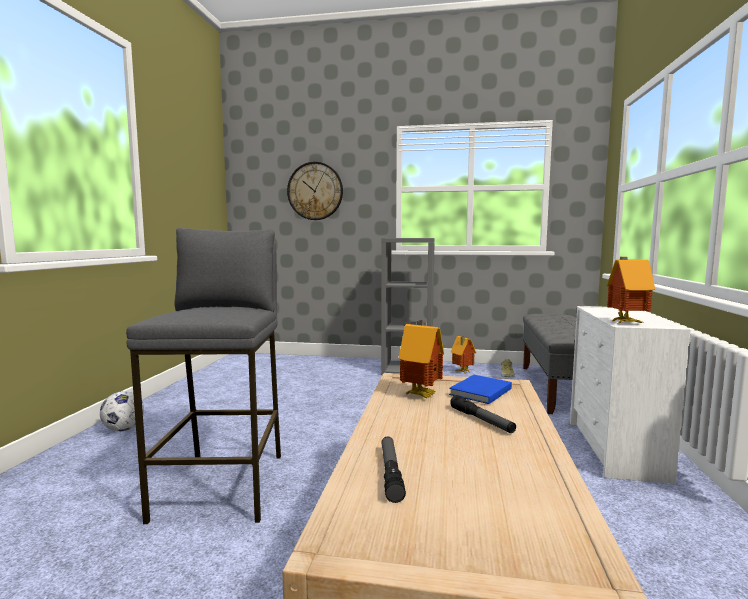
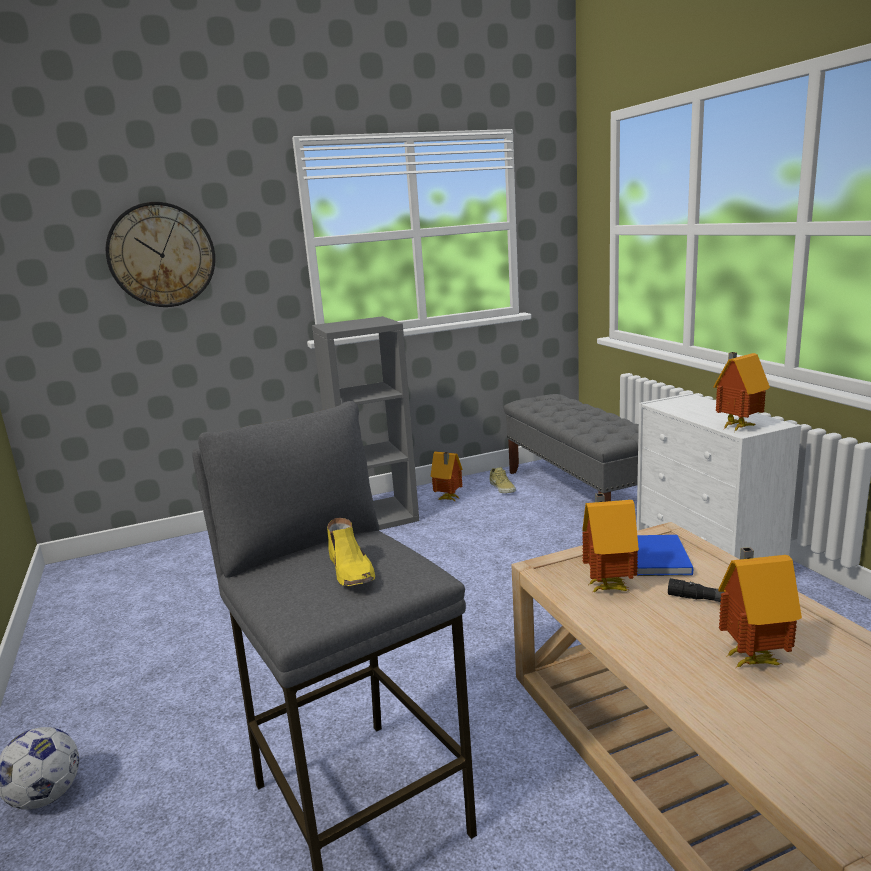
camera: 30 degrees left, 10 degrees up
(213, 312) = (351, 571): none -> yellow shoe
(390, 473) = (758, 718): flashlight -> none
(447, 448) = (751, 658): none -> toy house

